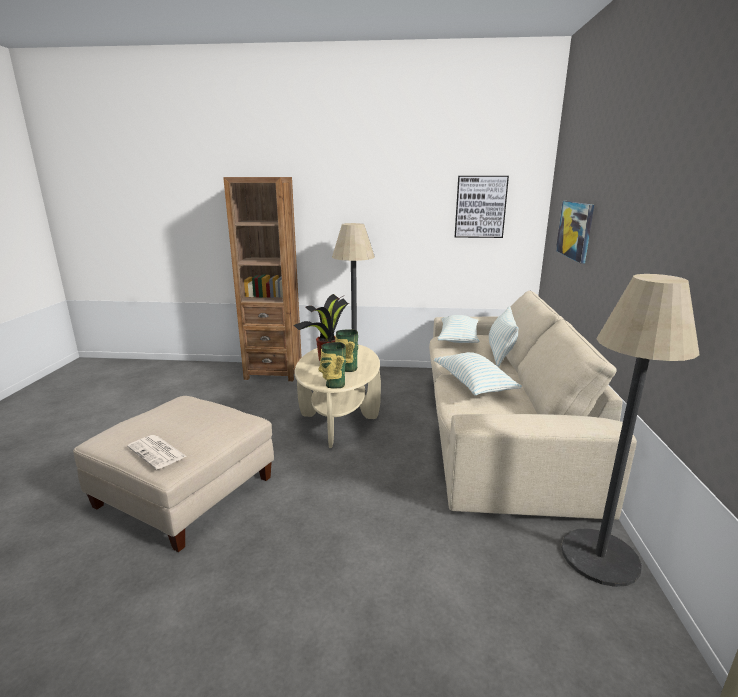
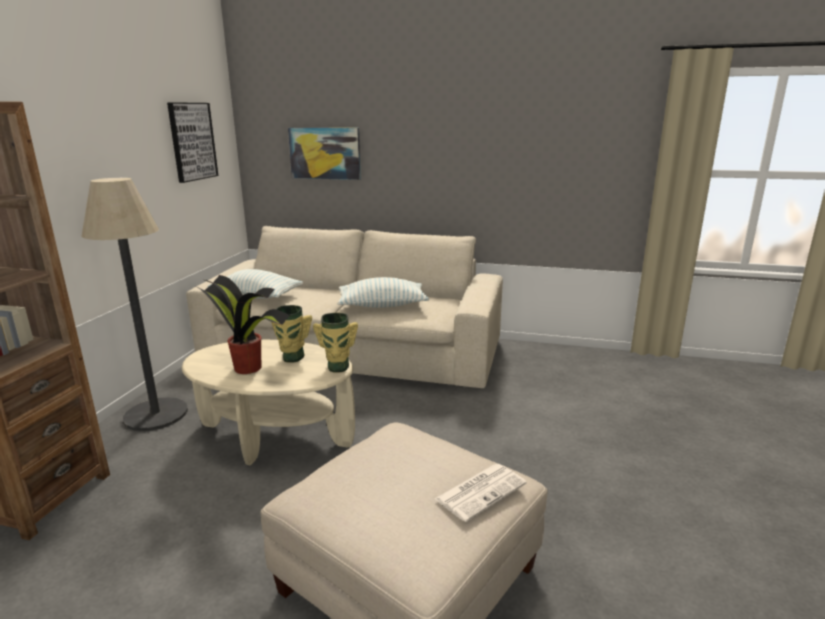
camera: 80 degrees left, 0 degrees up
(501, 353) = (312, 288): pillow -> none
(600, 557) = (528, 352): floor lamp -> none

